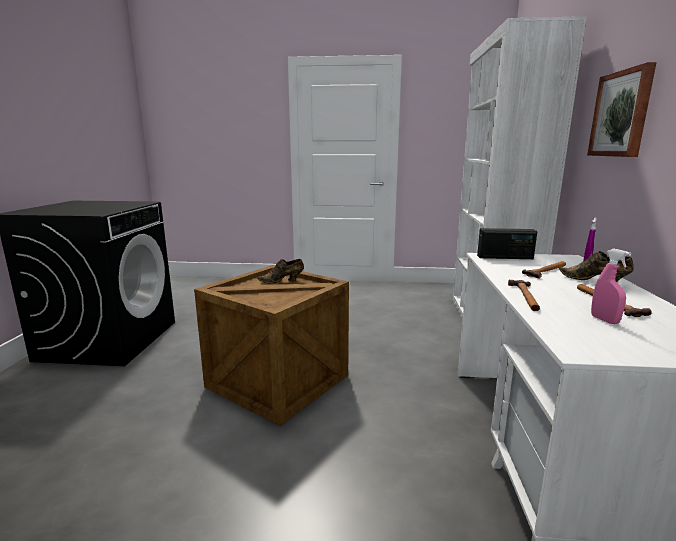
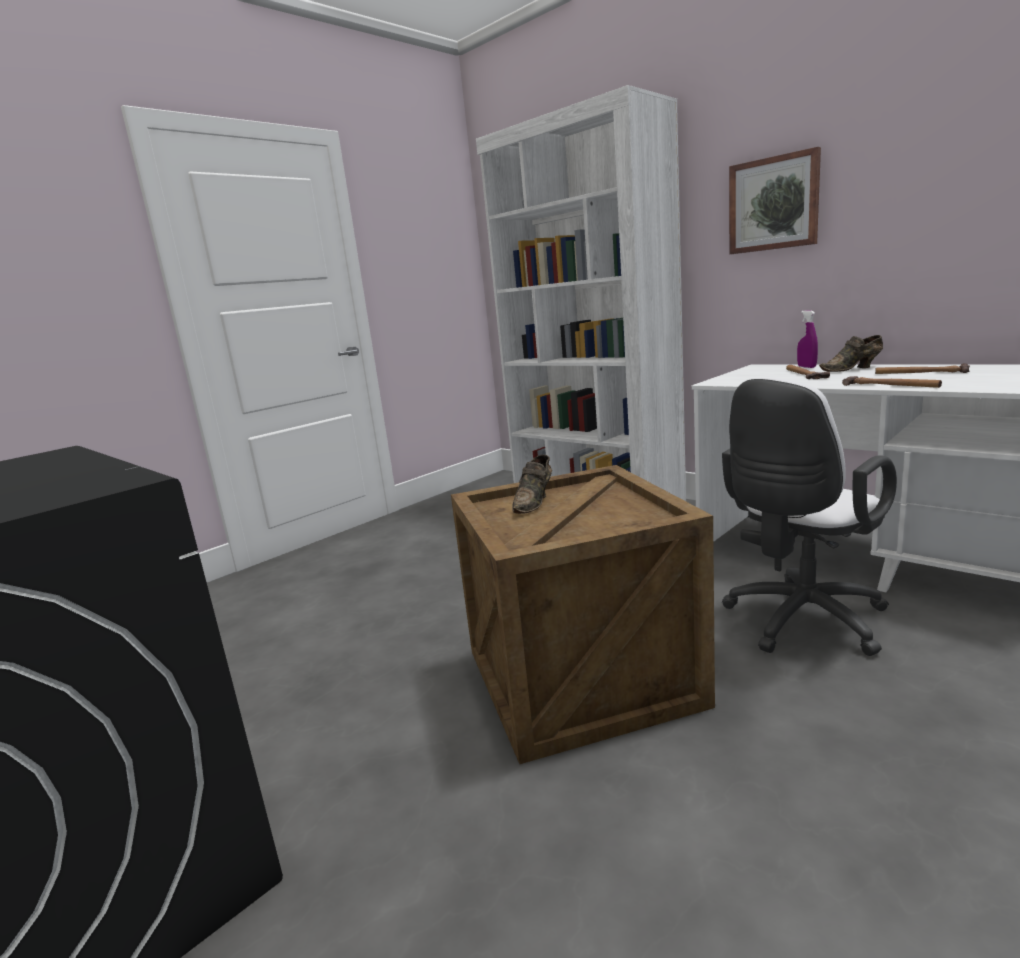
camera: 50 degrees left, 0 degrees up
(402, 436) = (800, 622): none -> white office chair
(505, 257) = (733, 378): radio -> none
(604, 320) = (974, 377): pink spray bottle -> none

